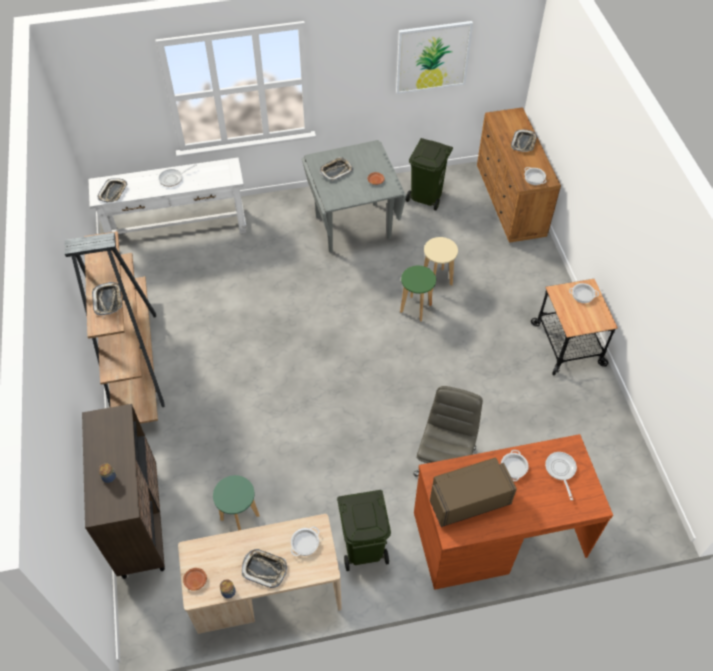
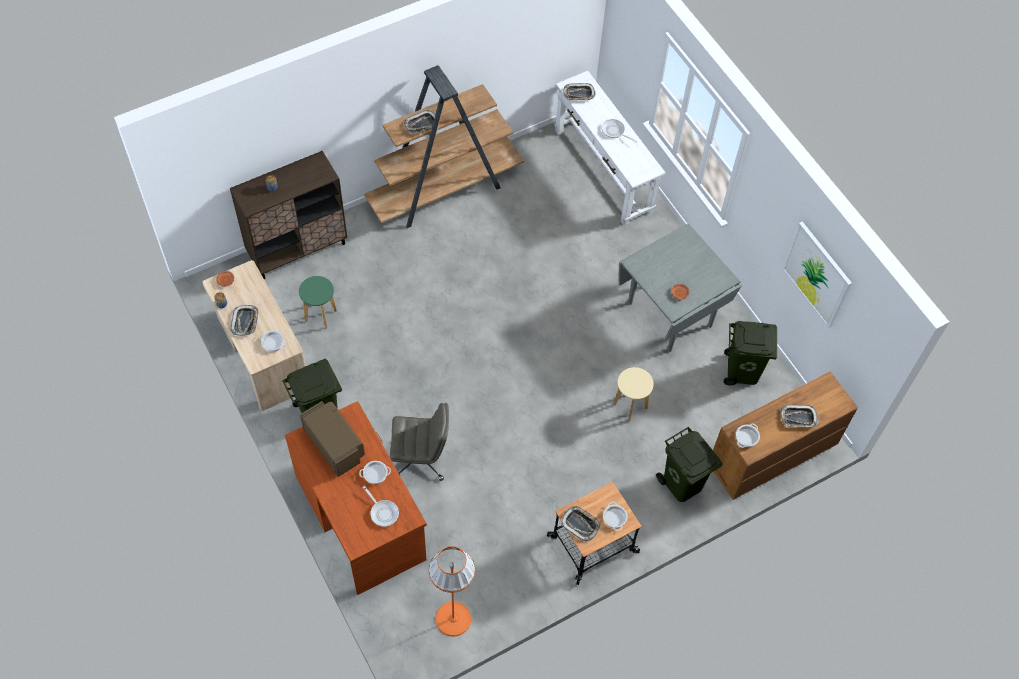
camera: 70 degrees right, 5 degrees up
(336, 171) = (678, 256): tray -> tray (580, 524)
(416, 308) = (585, 395): green stool -> none
(522, 266) = (682, 484): none -> green trash can
(560, 470) = (383, 512): frying pan -> frying pan turned 75 degrees clockwise
(625, 475) = (453, 619): none -> orange floor lamp

